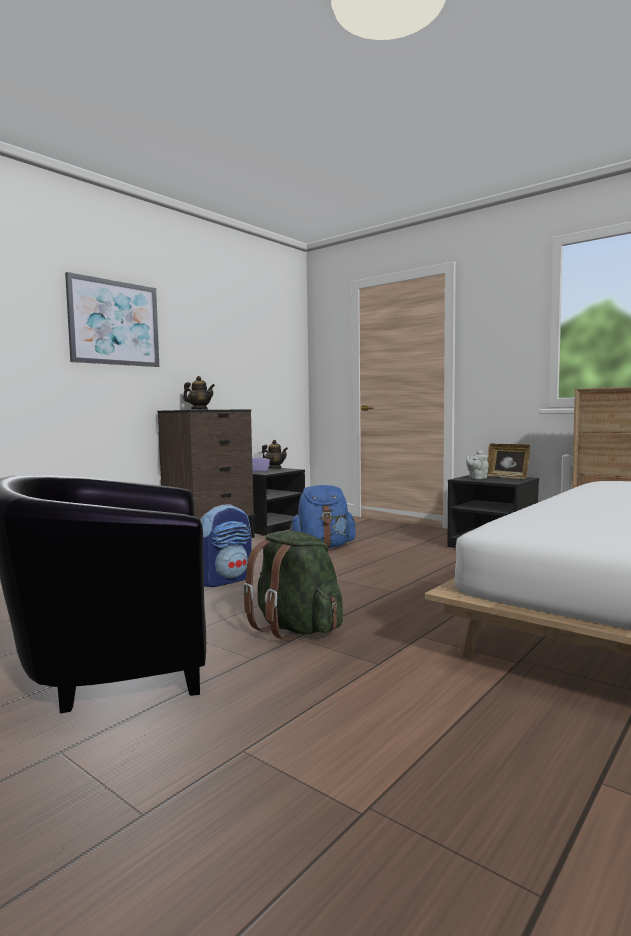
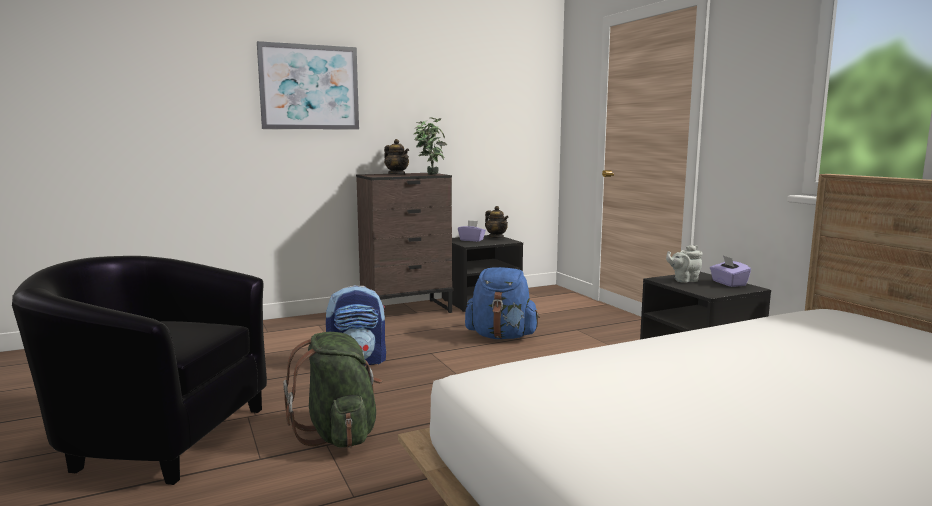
camera: 25 degrees right, 5 degrees up
(228, 409) = (430, 174): none -> potted plant
(507, 477) = (728, 283): picture frame -> purple tissue box

